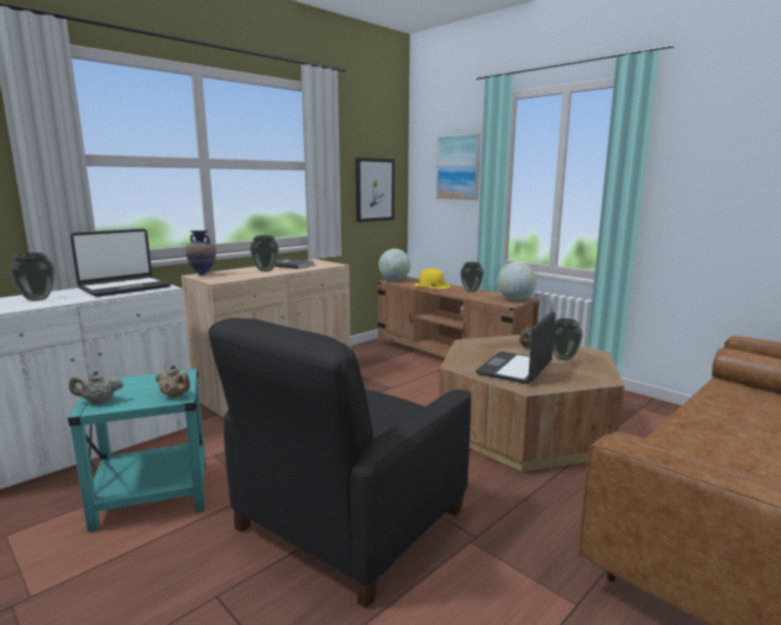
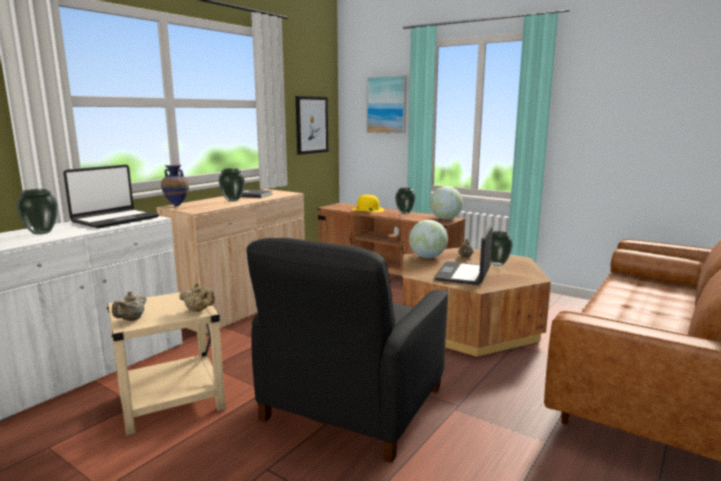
camera: 10 degrees left, 0 degrees up
(98, 402) = (131, 319): beige teapot -> beige teapot turned 45 degrees counterclockwise
(152, 495) = (170, 403): turquoise side table -> beige side table
(394, 280) = (332, 206): globe -> globe (427, 257)

